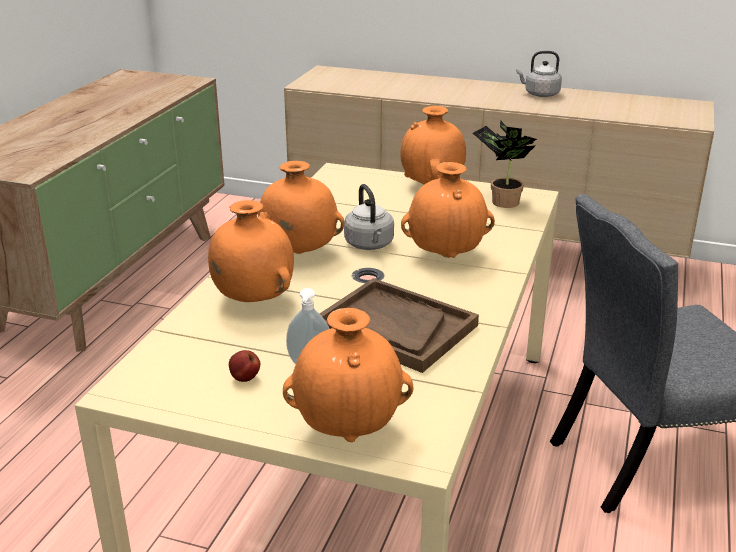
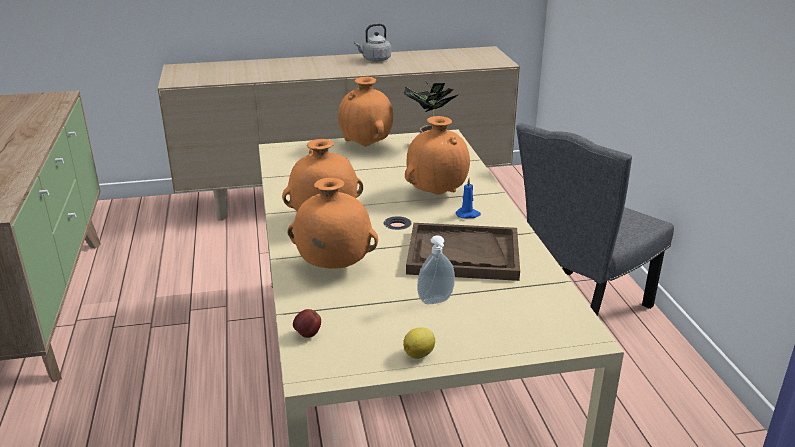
camera: 30 degrees left, 0 degrees up
(231, 410) = (419, 354): none -> lemon
(244, 378) = (400, 327): apple -> apple (307, 334)
(349, 430) = (519, 336): orange vase -> none
(370, 245) = (372, 200): grey kettle -> none
(453, 287) = (468, 215): none -> blue candle

